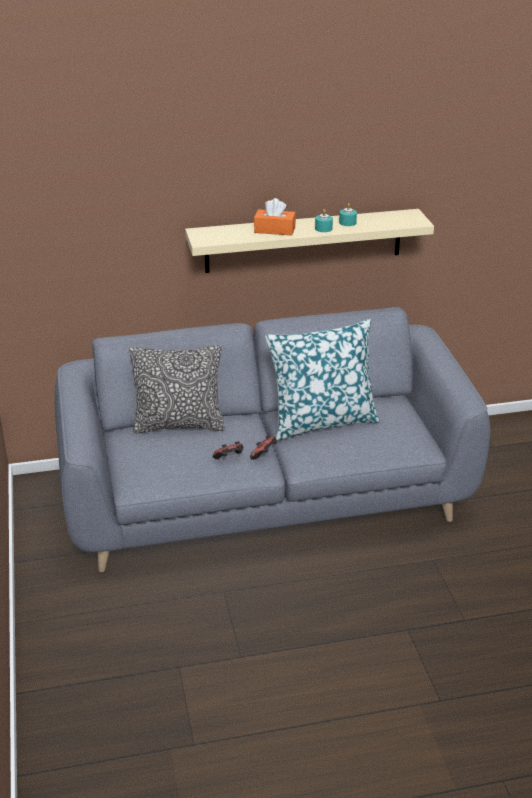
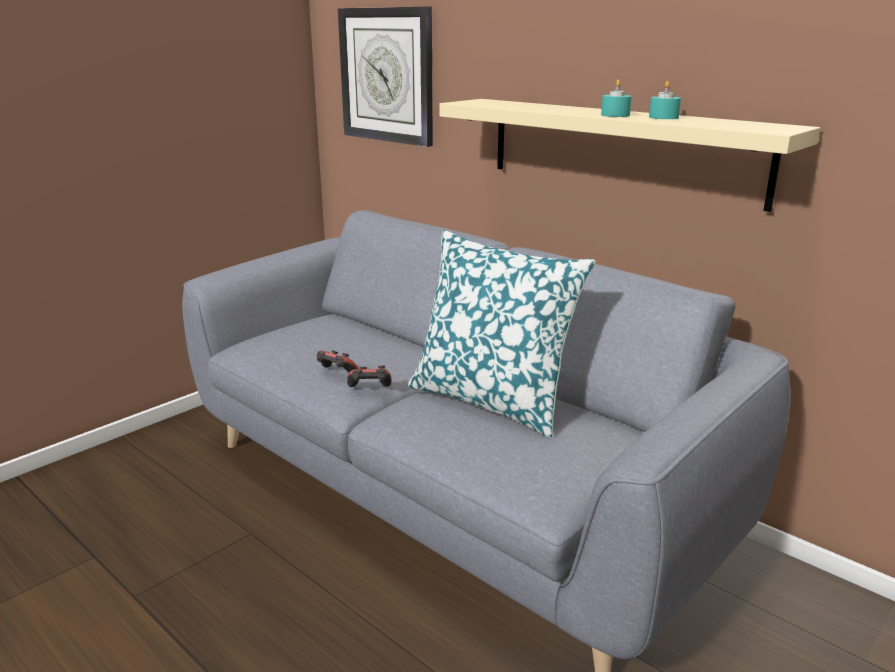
camera: 55 degrees right, 10 degrees down
(79, 226) = (387, 75): none -> wall clock
(179, 424) = (372, 332): pillow -> none
(274, 230) = (556, 108): orange tissue box -> none

